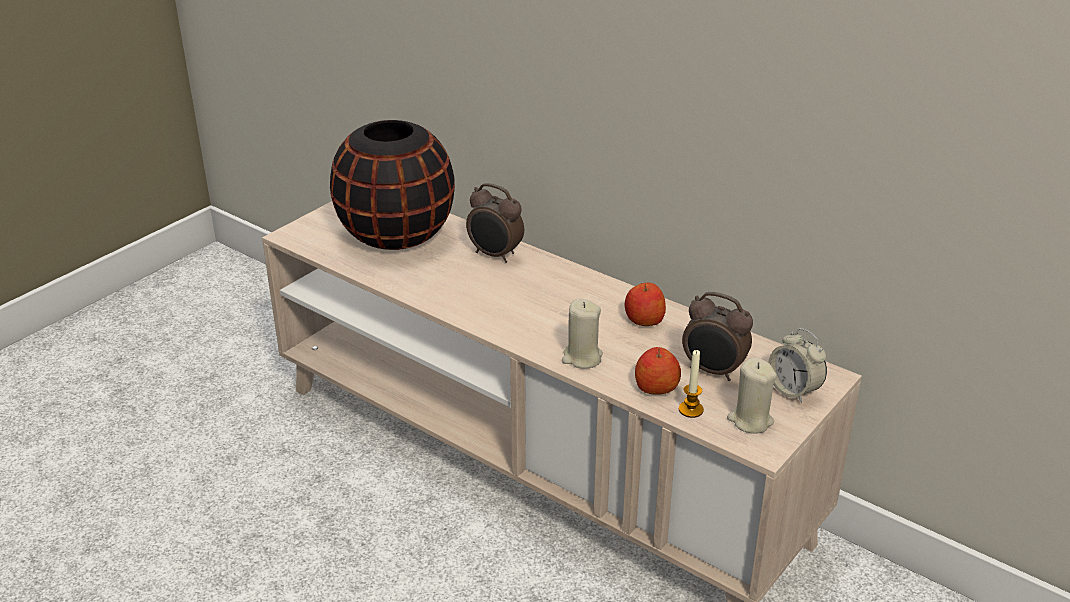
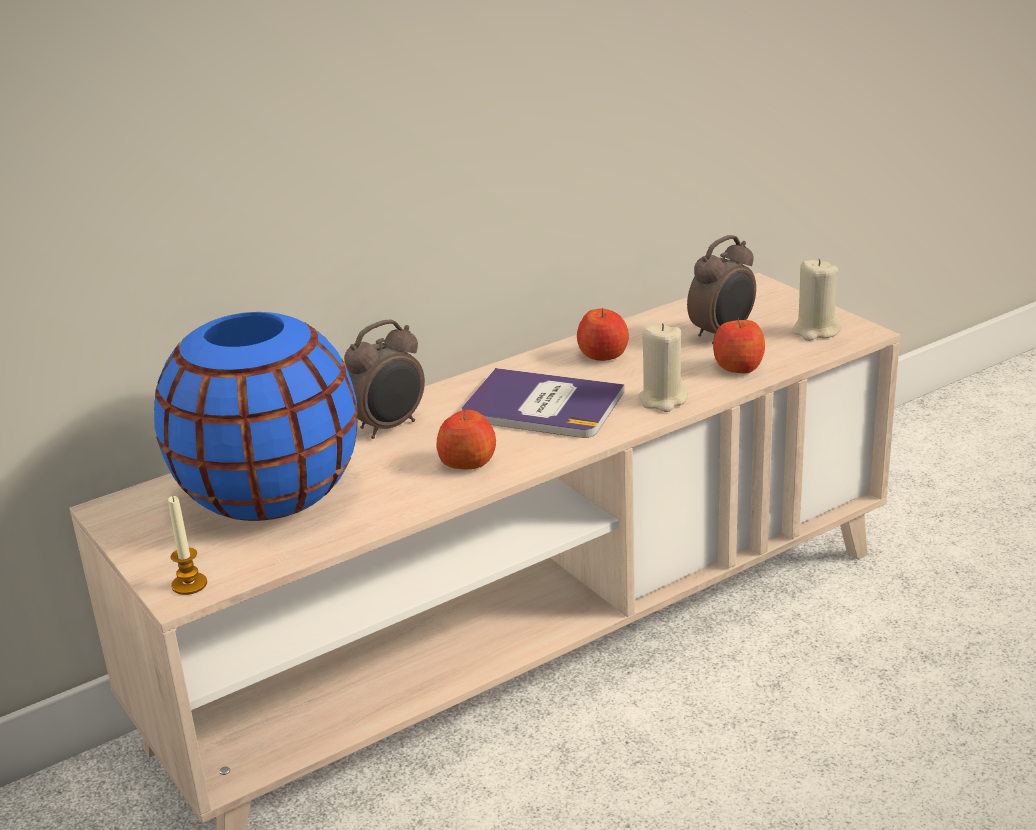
camera: 70 degrees left, 5 degrees down
(396, 235) = (269, 495): black vase -> blue vase
(458, 293) = (467, 462): none -> apple
(549, 307) = (542, 406): none -> book
(691, 410) = (787, 356): candle -> candle (189, 584)
(793, 390) = (772, 304): alarm clock -> none

